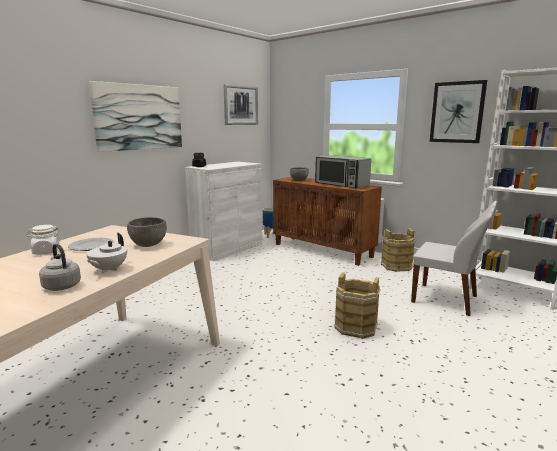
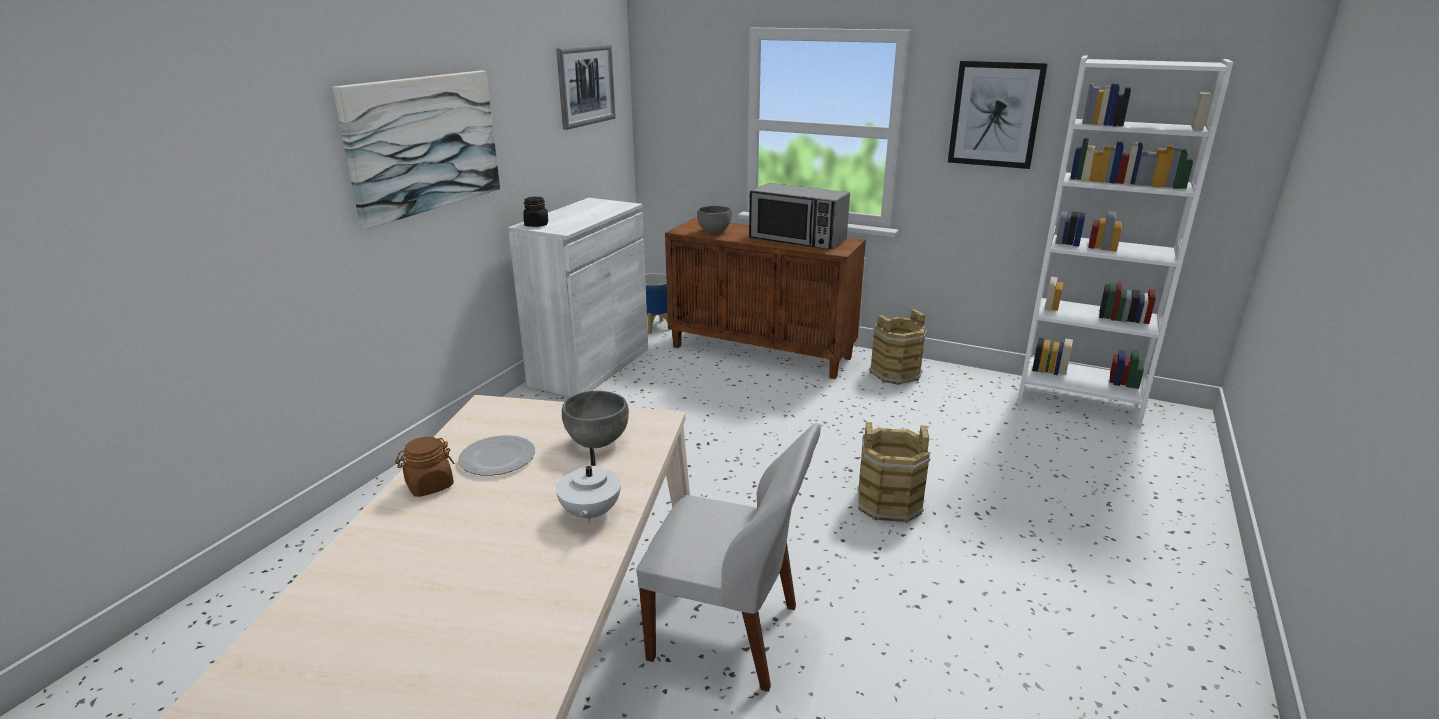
camera: 15 degrees left, 10 degrees up
(46, 252) = (429, 485): white jar -> brown jar
(61, 286) = (550, 564): grey kettle -> none
(446, 300) = (995, 431): white chair -> white chair (729, 634)

